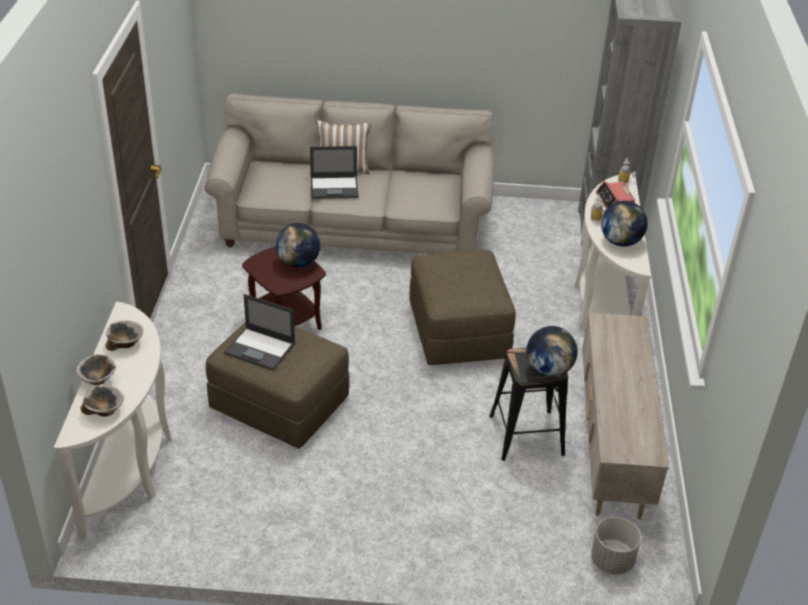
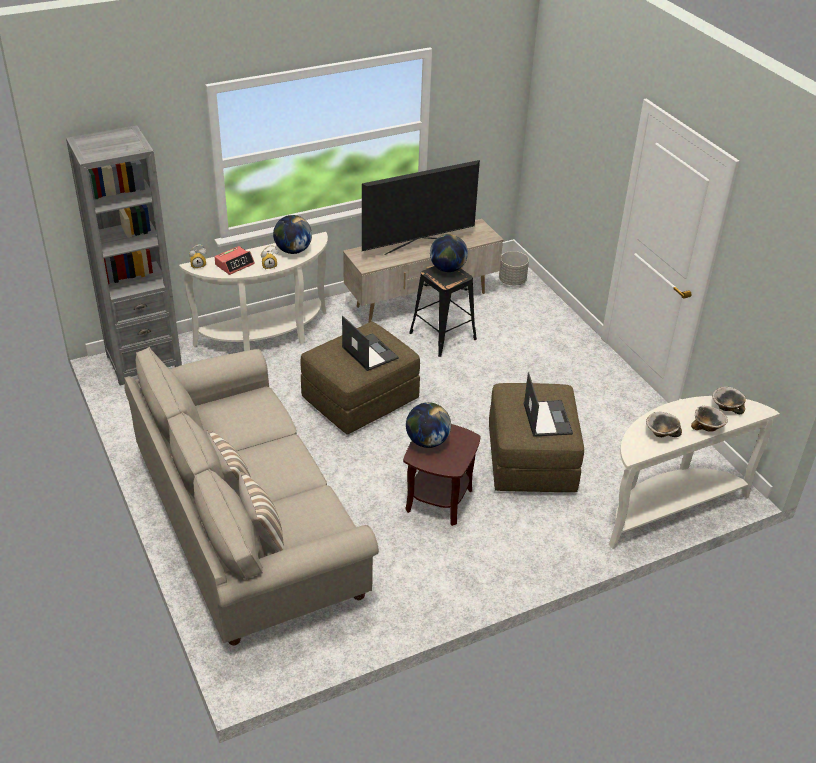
camera: 120 degrees left, 0 degrees up
(282, 163) = (262, 535): none -> pillow
(335, 187) = (279, 477): laptop -> laptop (369, 352)
(624, 377) = (418, 246): none -> television

